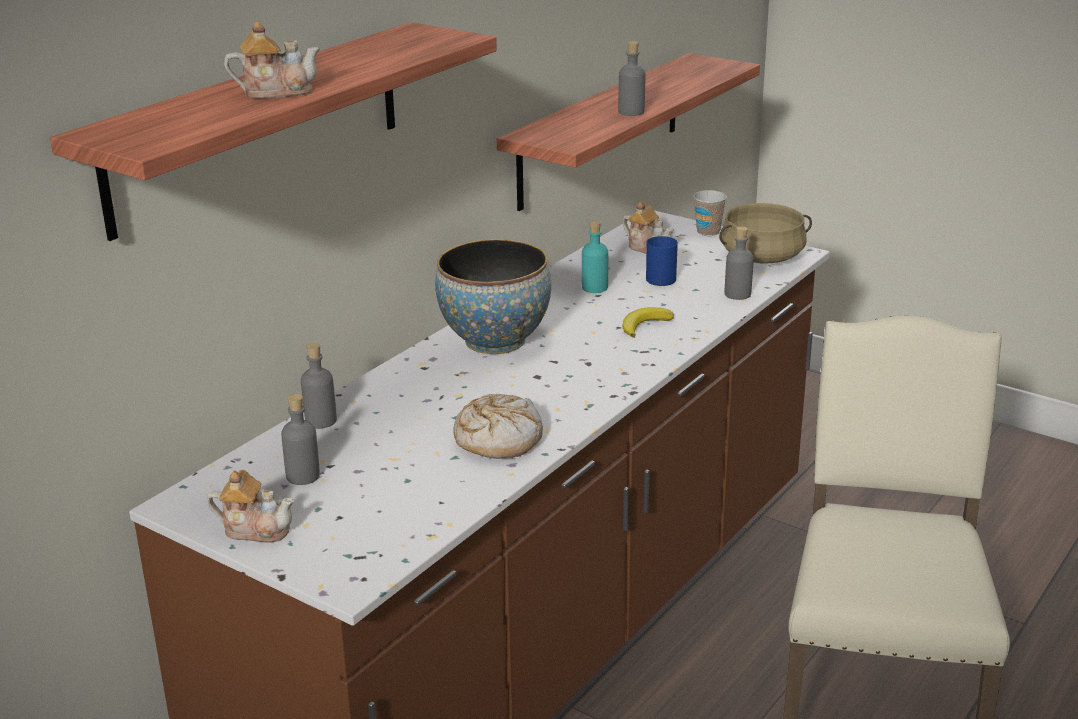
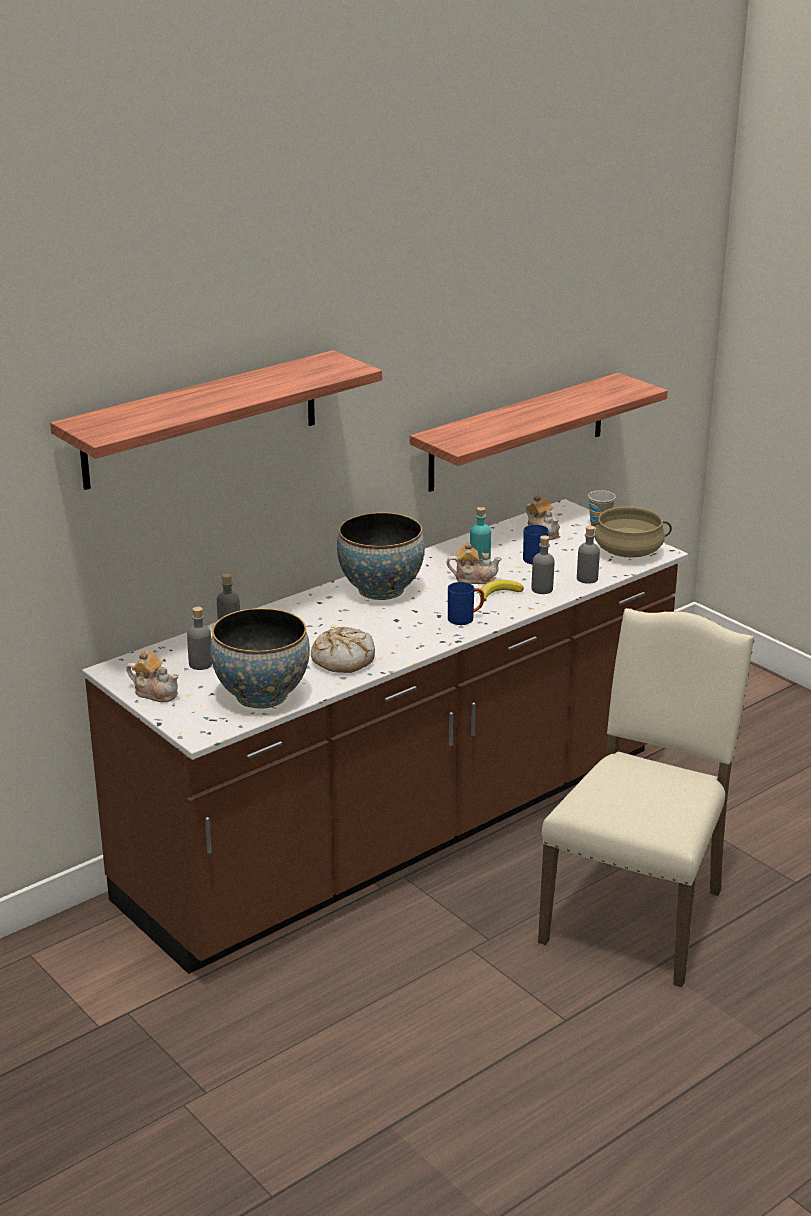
camera: 15 degrees right, 0 degrees up
(276, 92) = (203, 402): teapot -> teapot (474, 578)
(413, 508) = (262, 695): none -> bowl
(624, 362) = (465, 619): none -> blue mug
(631, 112) = (527, 424): grey bottle -> grey bottle (542, 589)

